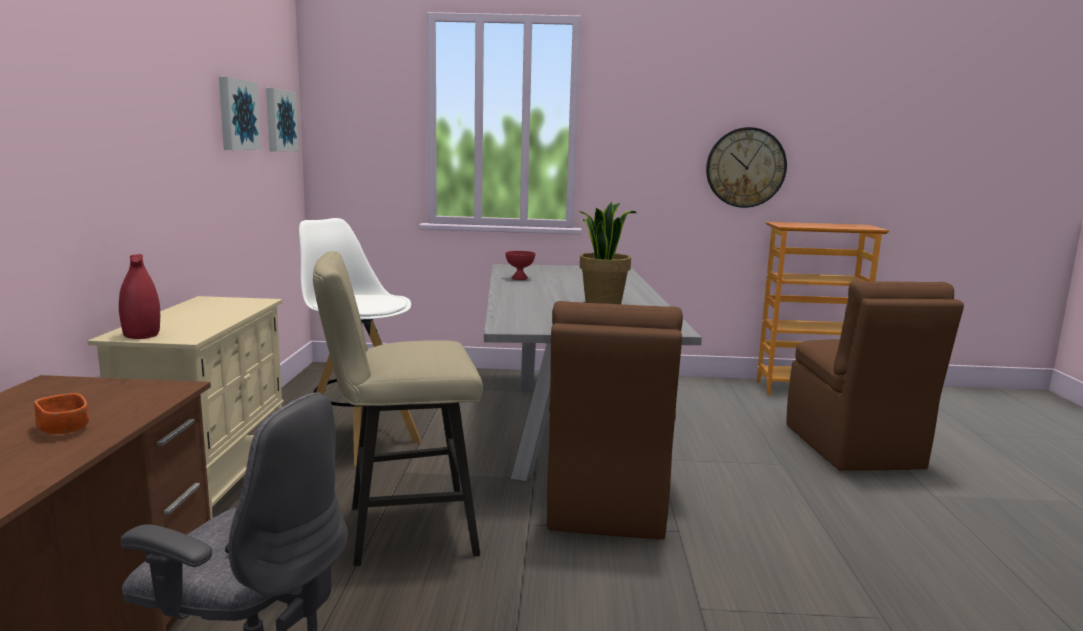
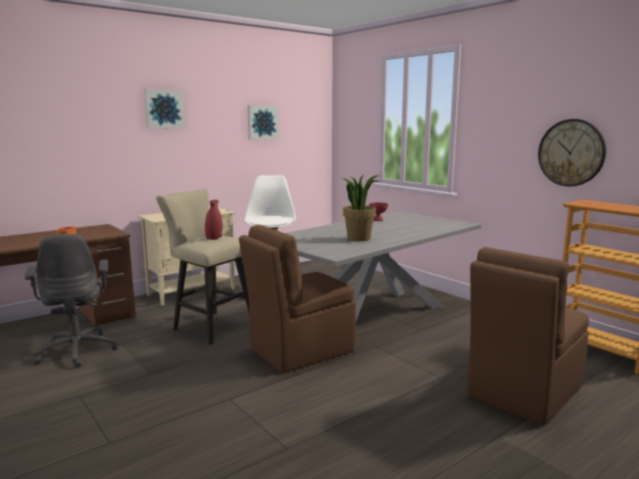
camera: 50 degrees right, 0 degrees up
(142, 335) = (153, 216): red vase -> red vase (214, 238)
(279, 120) = (305, 123): picture -> picture (163, 109)

